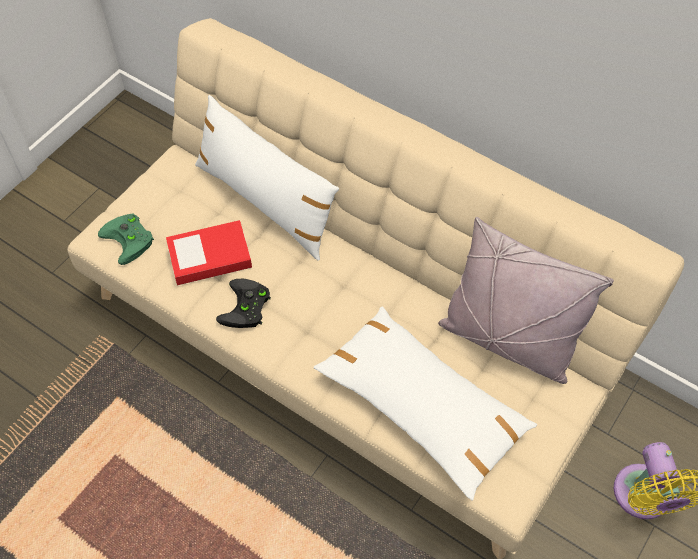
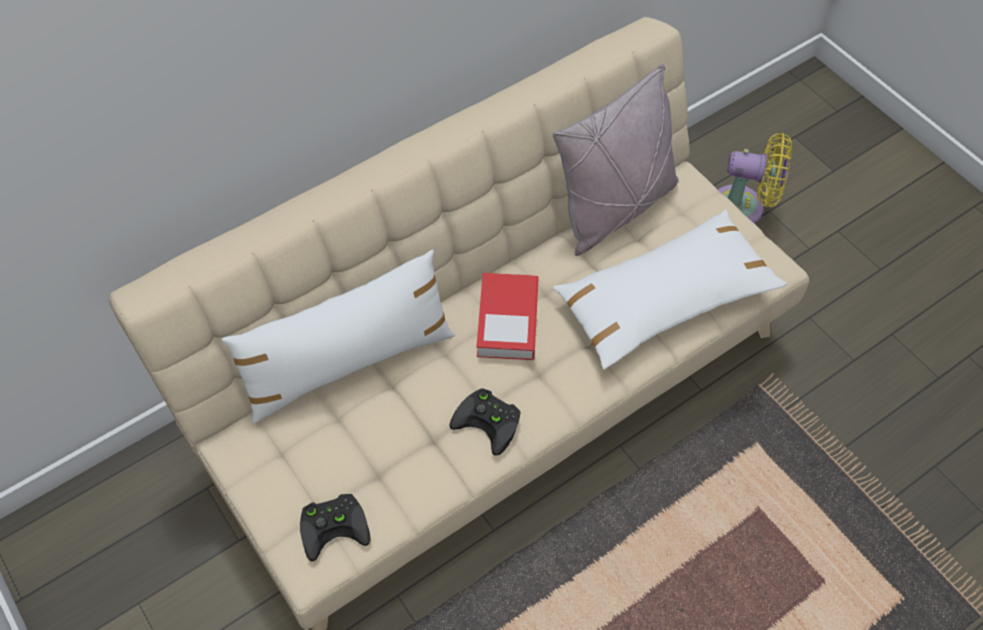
camera: 70 degrees left, 0 degrees up
(130, 240) = (335, 525): green game controller -> black game controller
(210, 257) = (404, 440): book -> book (507, 321)

